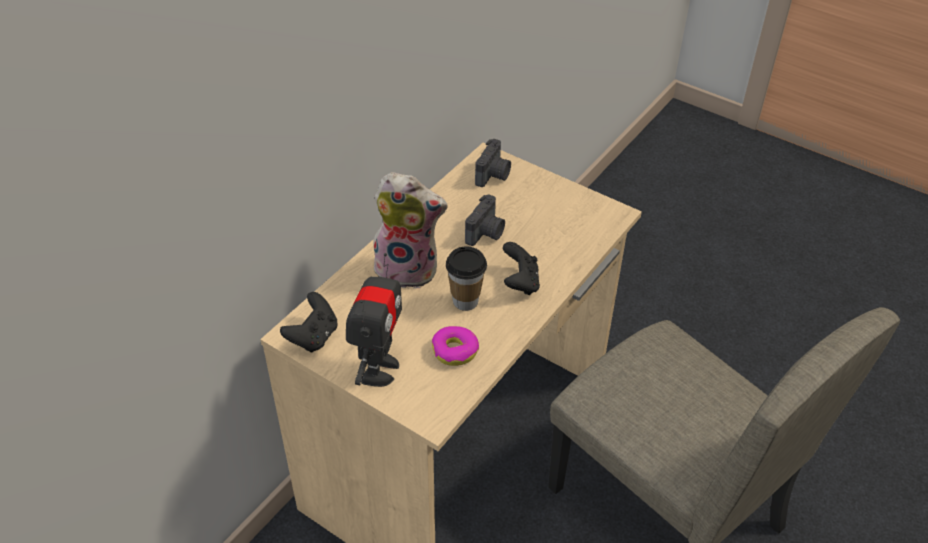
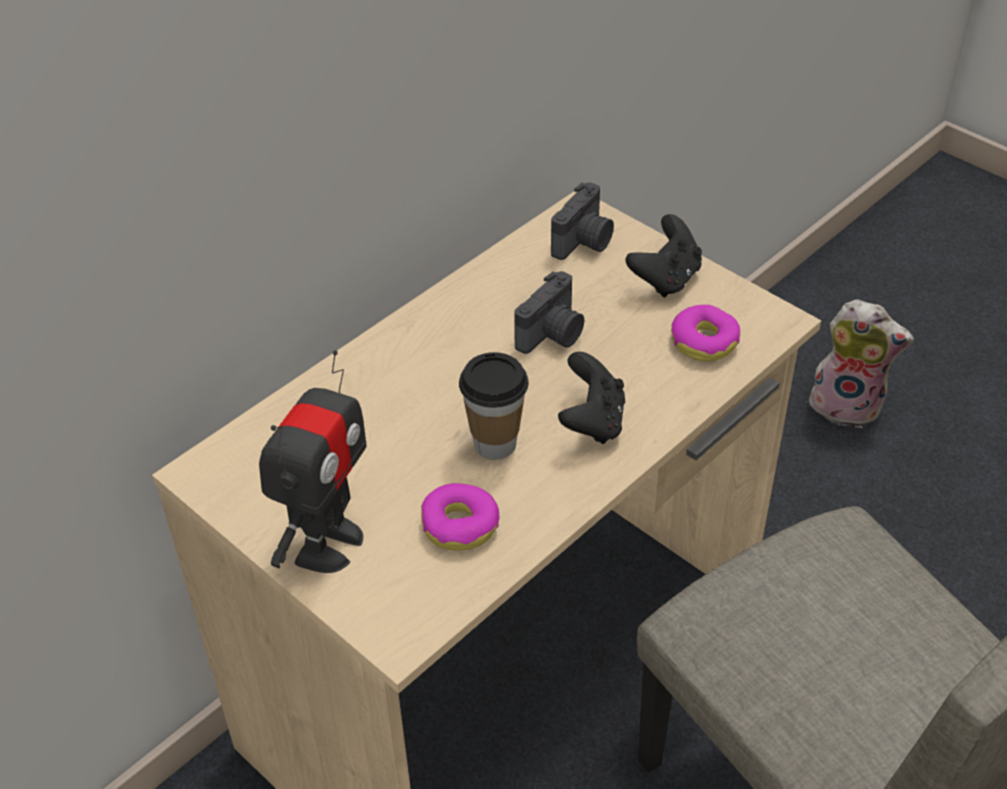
camera: 10 degrees right, 0 degrees up
(313, 337) = (236, 479): black game controller -> black game controller (665, 279)
(409, 269) = (414, 382): plush toy -> plush toy (848, 405)
(576, 229) = (704, 341): none -> donut

